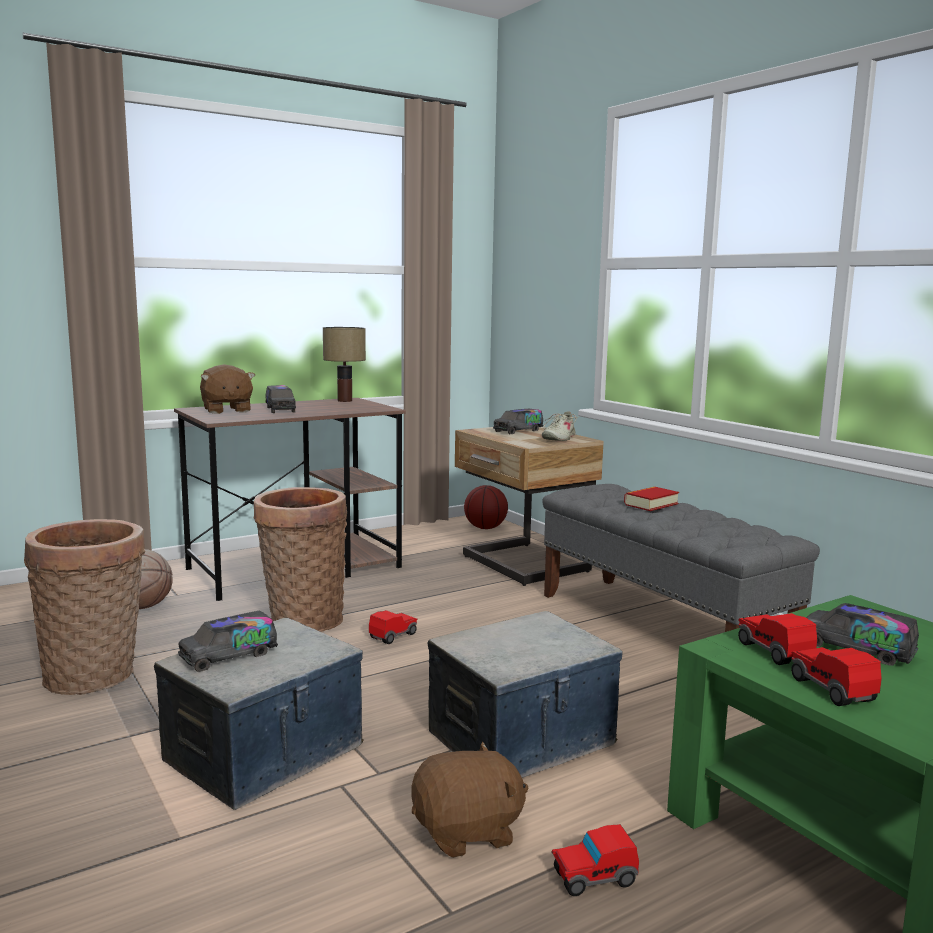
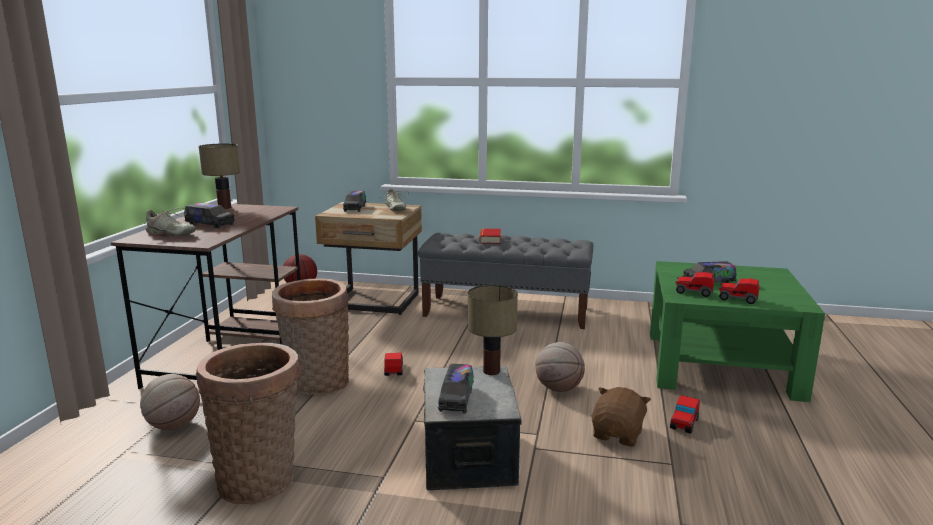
camera: 45 degrees left, 5 degrees up
(226, 410) = (170, 234): brown plush toy -> beige shoe
(330, 647) = (490, 371): none -> table lamp
(522, 739) = (558, 388): storage box -> basketball

